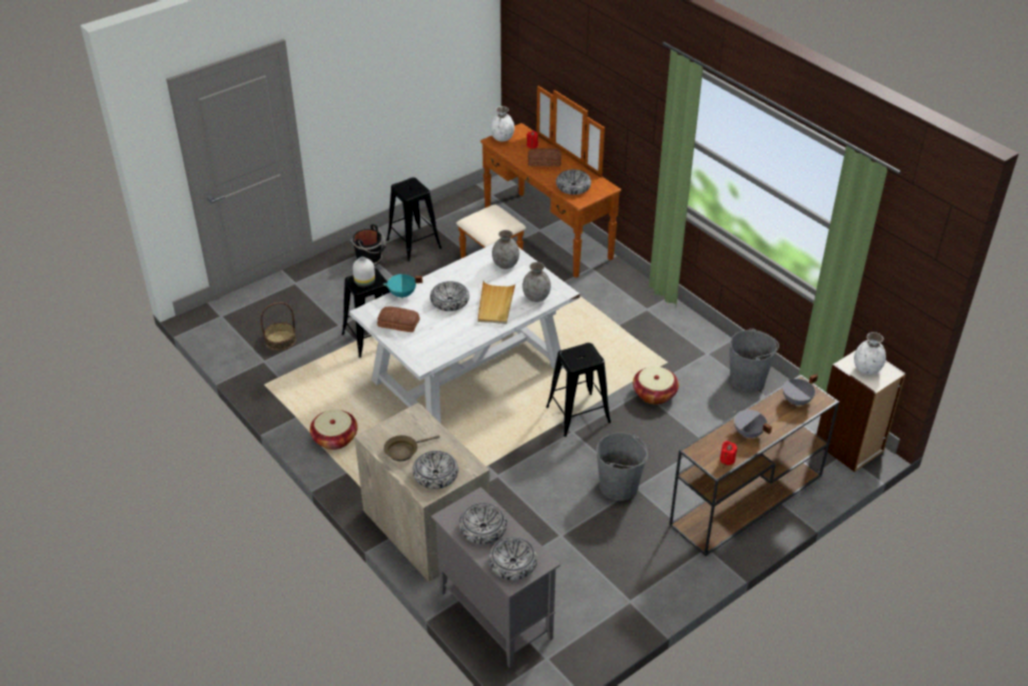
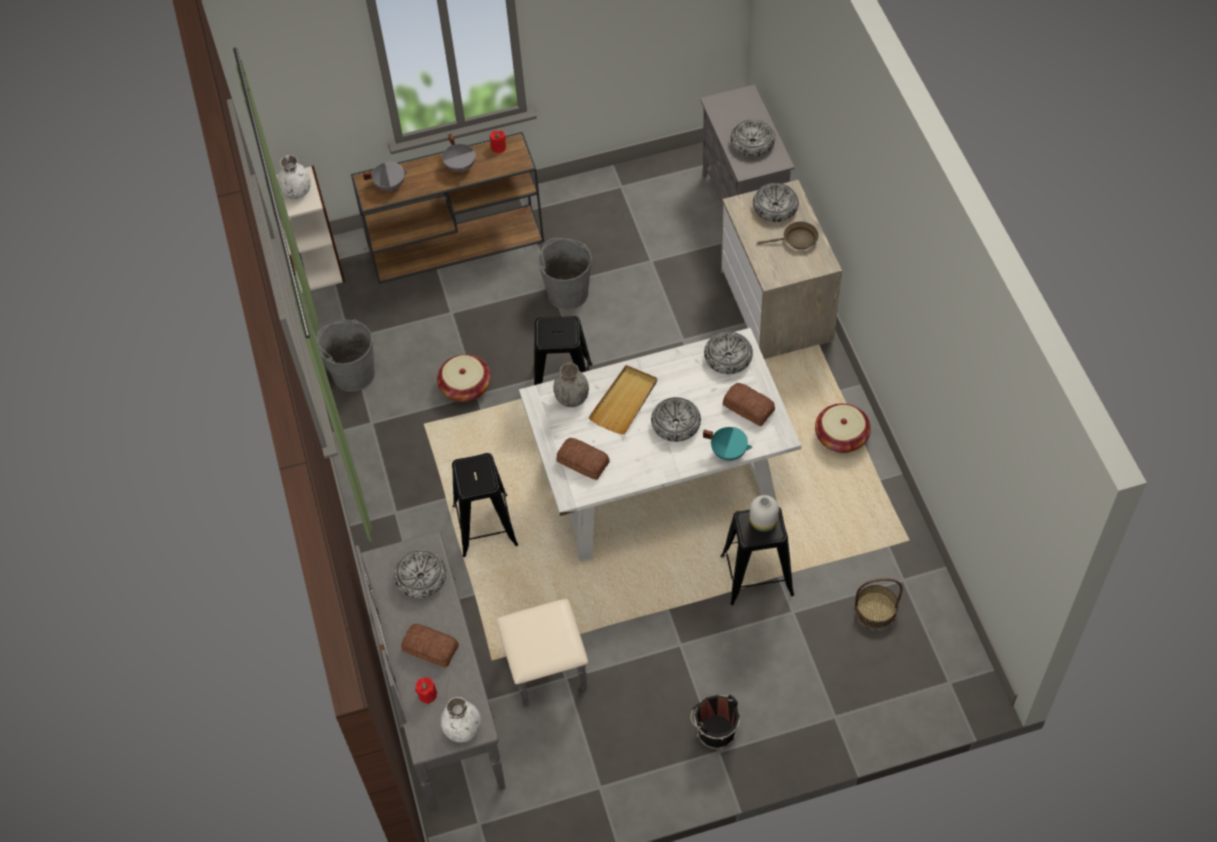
camera: 155 degrees left, 15 degrees up
(414, 244) = (641, 744): black stool -> black stool (485, 525)
(505, 264) = (583, 463): grey vase -> bread
(512, 563) = (740, 108): bowl -> bowl (728, 357)
(535, 240) = (466, 691): brown dresser -> grey dresser

